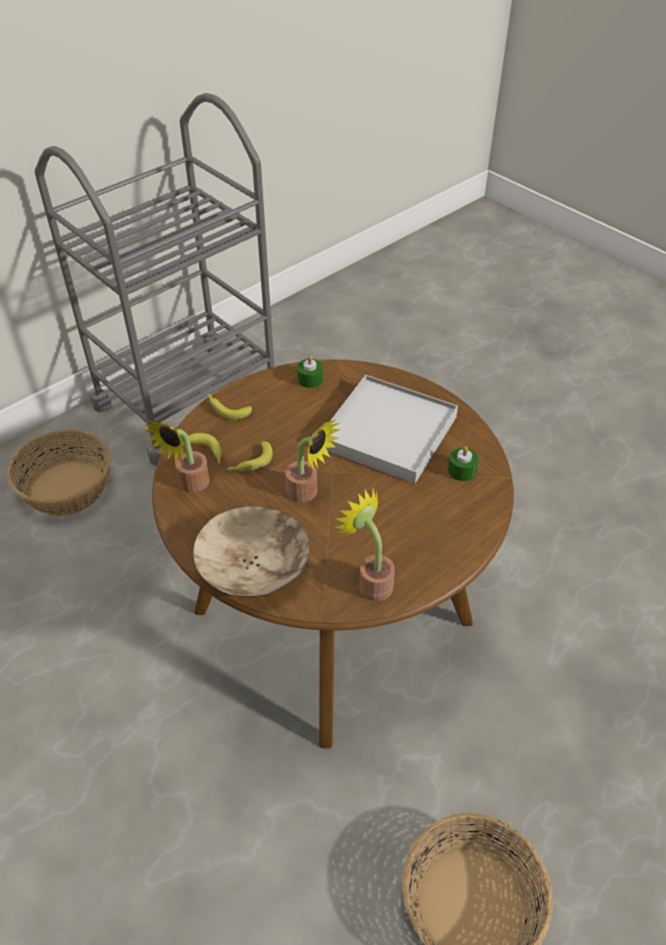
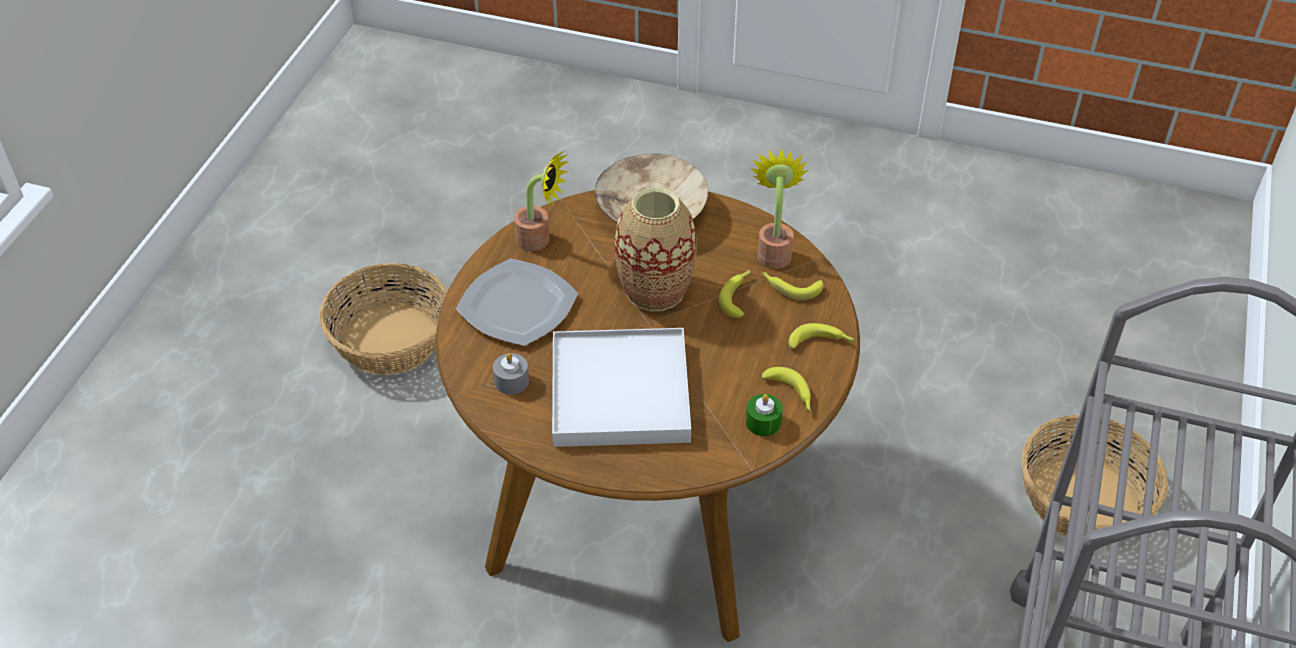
camera: 150 degrees right, 0 degrees up
(278, 387) = (790, 394): none -> banana
(307, 494) = (655, 290): potted plant -> vase
(425, 527) = (518, 306): none -> plate
(462, 470) = (511, 381): green candle -> grey candle

